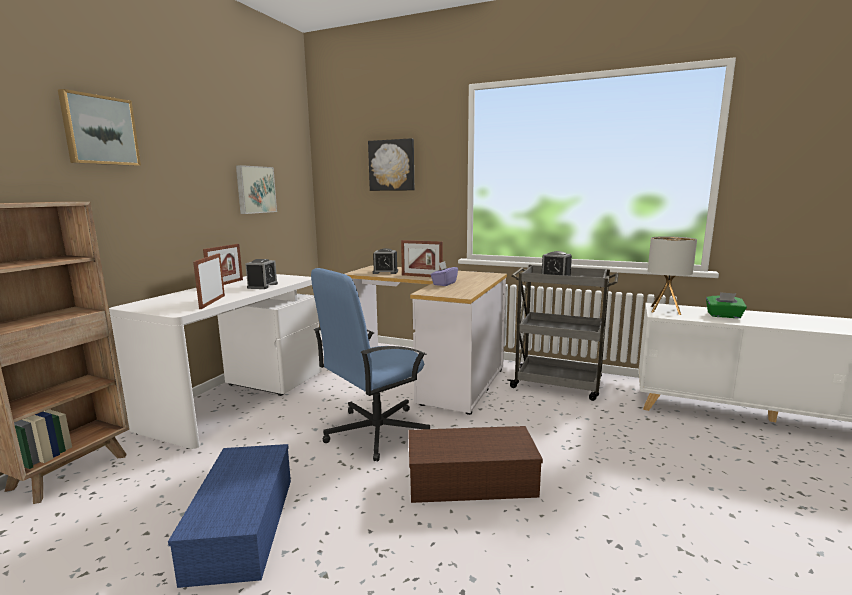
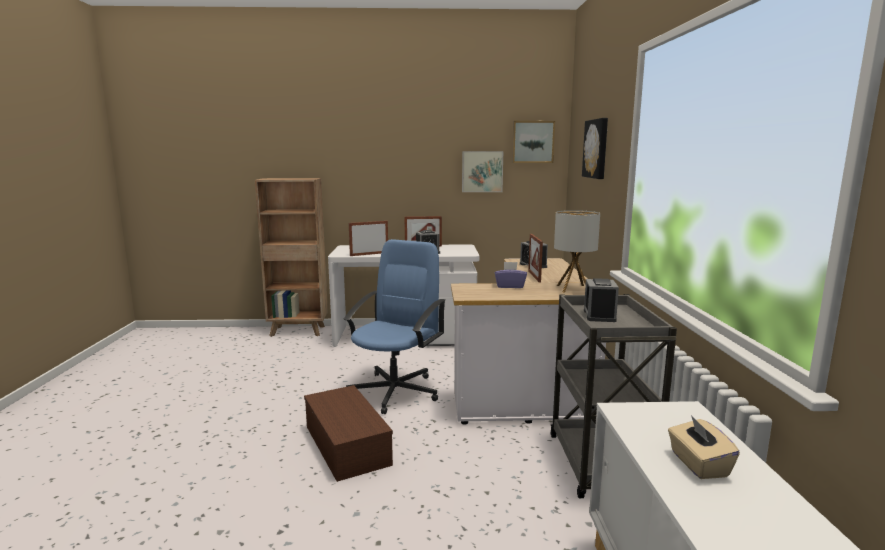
camera: 65 degrees right, 0 degrees up
(99, 130) = (351, 134): picture -> picture (532, 142)
(243, 527) = (264, 385): blue storage box -> none
(375, 432) = (395, 391): blue office chair -> blue office chair turned 90 degrees clockwise
(665, 310) = (661, 415): table lamp -> table lamp (573, 289)
(724, 316) = (698, 464): green tissue box -> beige tissue box

